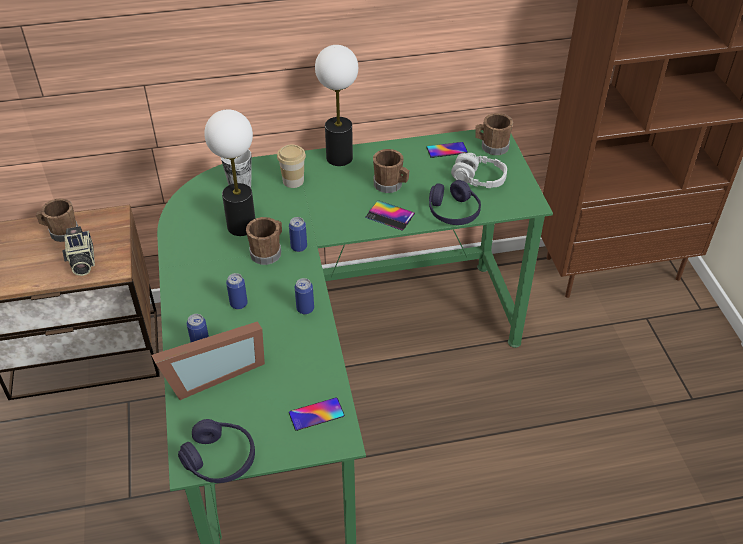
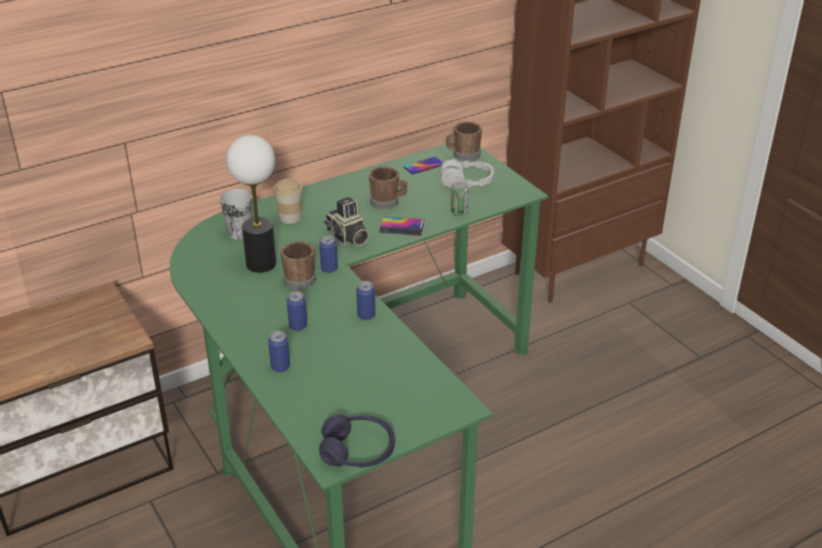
camera: 20 degrees left, 10 degrees down
(61, 232) = (50, 321): brown mug -> none
(81, 262) = (89, 341): camera -> camera (347, 237)
(212, 373) = (306, 386): picture frame -> none
(316, 414) = (428, 394): phone -> none
(339, 157) = (324, 190): table lamp -> none
(453, 212) = (459, 212): purple headphones -> can

